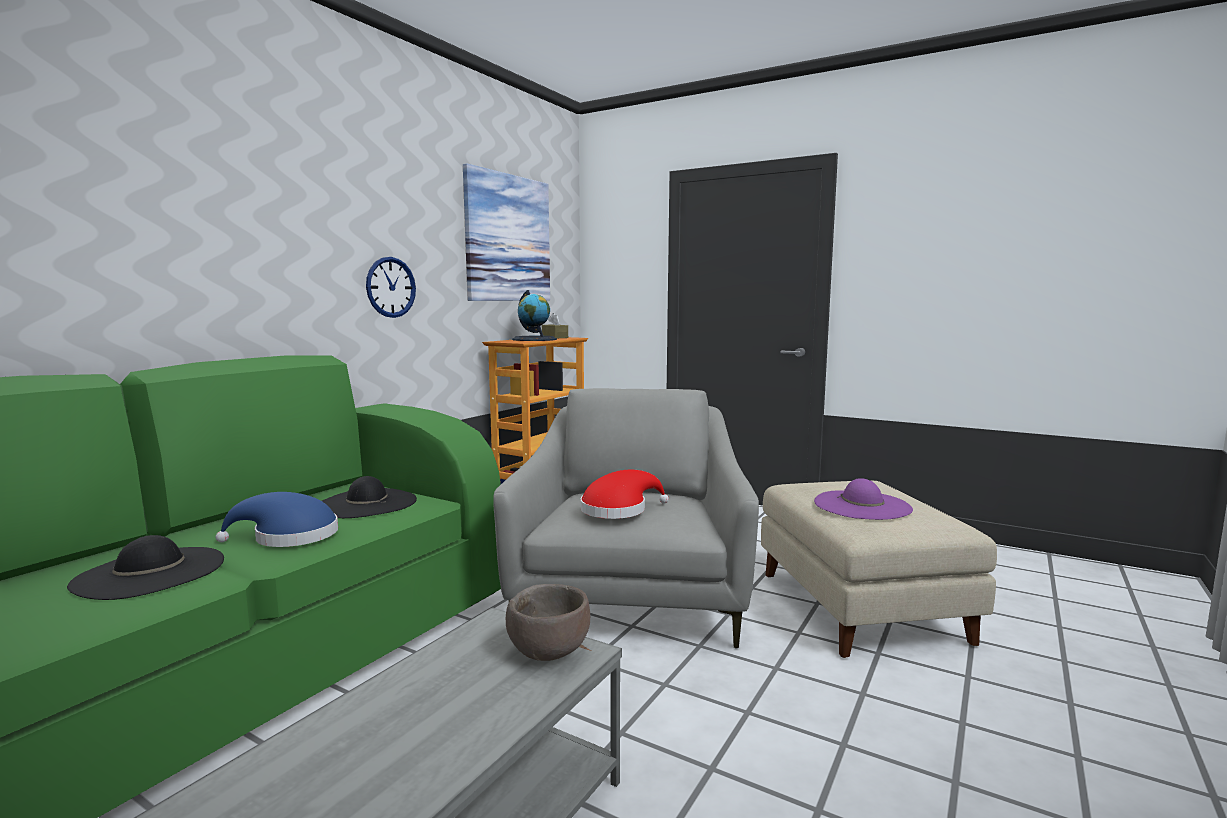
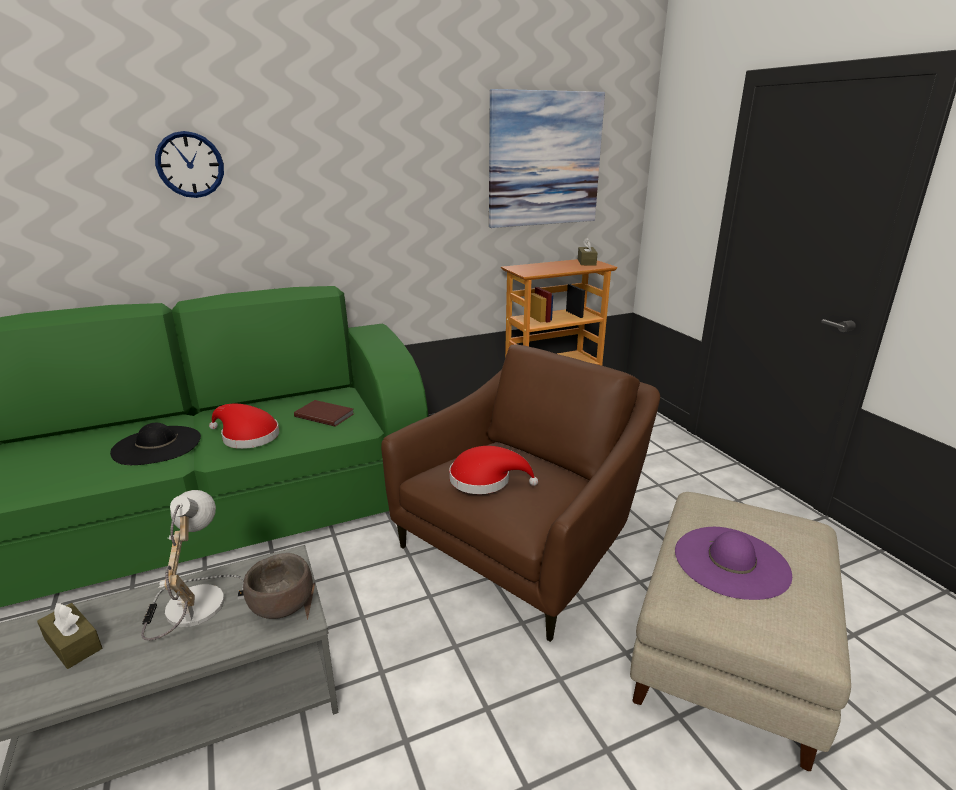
camera: 35 degrees right, 15 degrees up
(289, 537) = (247, 436): blue hat -> red hat
(311, 785) = (73, 644): none -> brown tissue box
(367, 503) = (324, 414): black hat -> brown book
(391, 287) = (403, 221): wall clock -> wall clock (190, 165)
(430, 691) = (190, 604): none -> table lamp
(534, 339) = (555, 266): globe -> none
(632, 595) = (524, 545): grey armchair -> brown armchair

